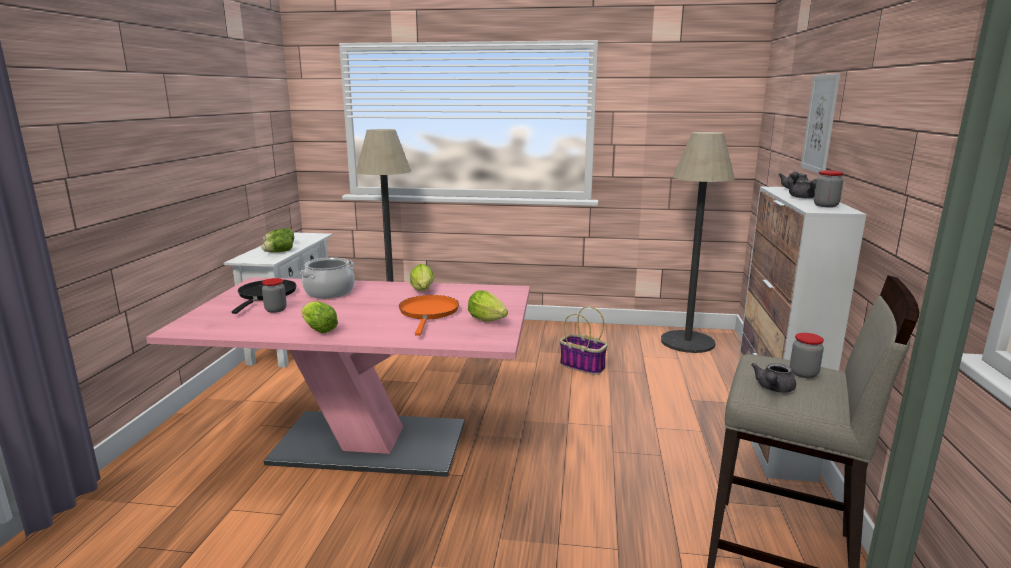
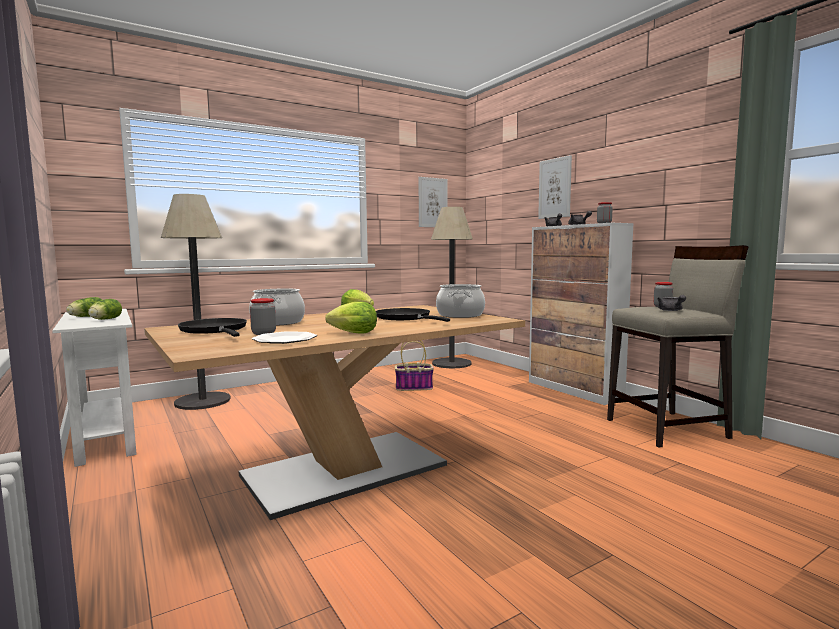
camera: 40 degrees left, 10 degrees down
(259, 325) = (285, 340): none -> plate
(370, 443) = (345, 470): pink dining table -> brown dining table
(428, 313) = (405, 318): orange frying pan -> black frying pan
(489, 321) = (460, 315): lettuce -> cooking pot
(699, 120) = (432, 202): none -> picture

